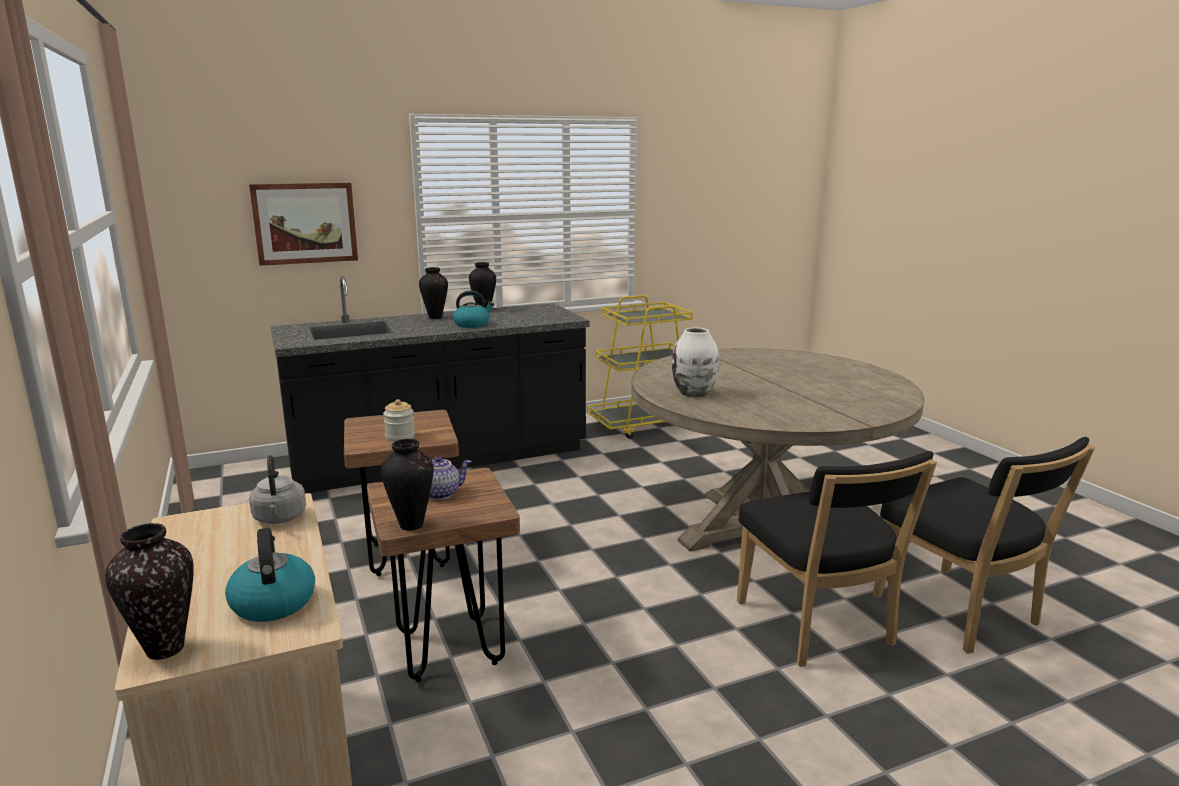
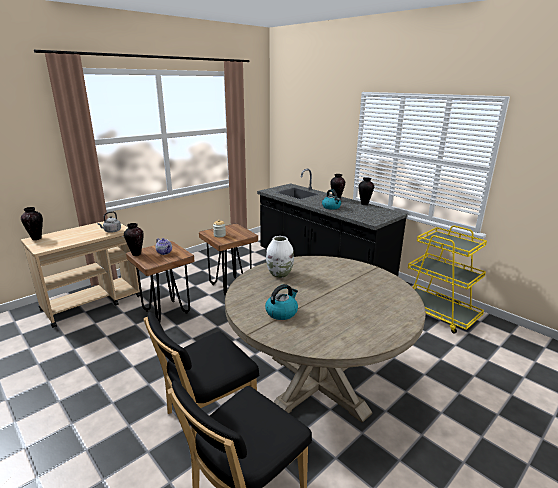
camera: 70 degrees right, 5 degrees up
(272, 602) = (57, 242): kettle -> kettle (282, 312)
(305, 223) = (315, 142): picture -> none

